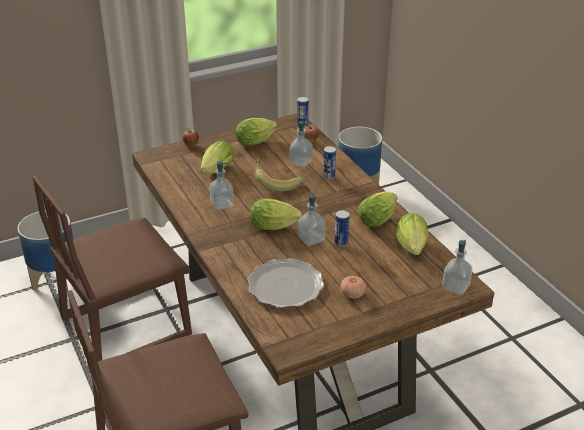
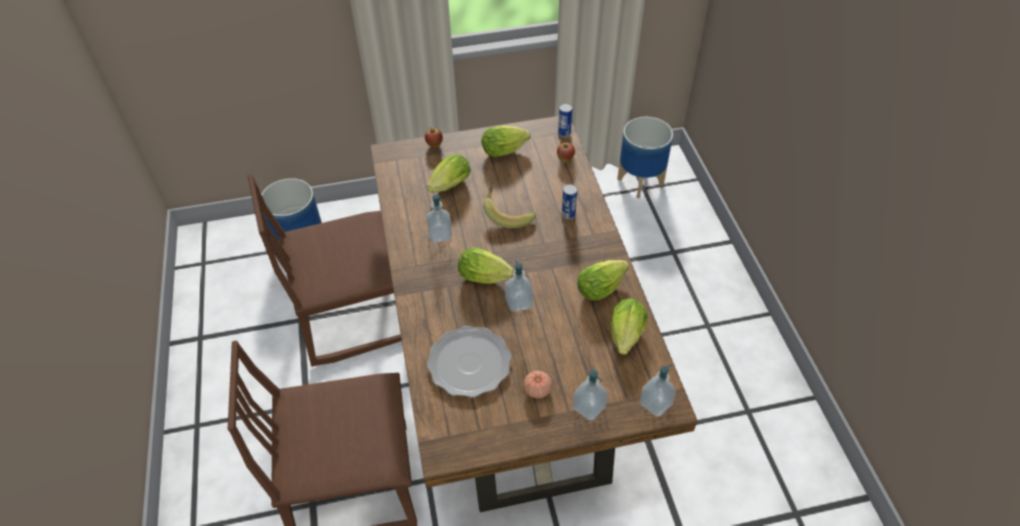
camera: 15 degrees right, 15 degrees up
(301, 162) = (544, 188): soap dispenser -> soap dispenser (589, 407)
(341, 243) = (549, 314): can -> none

